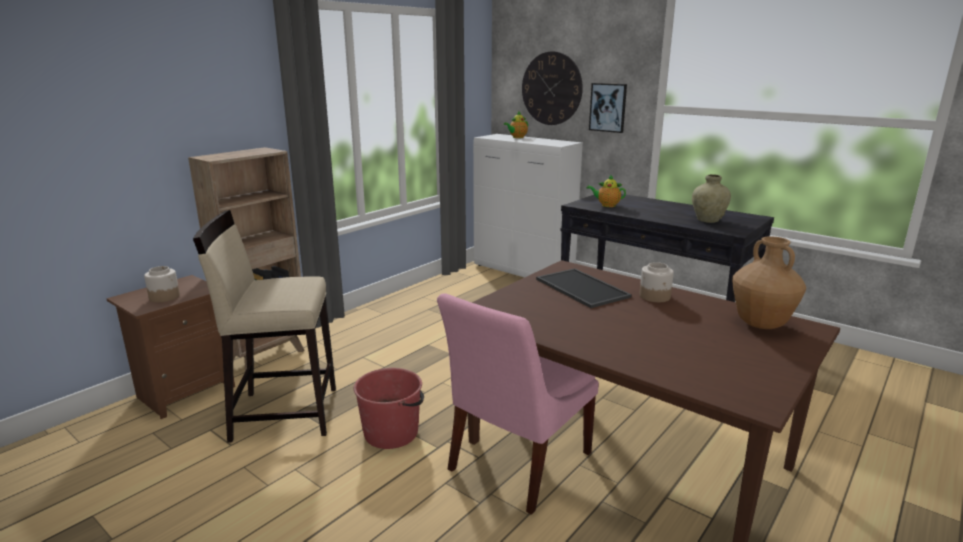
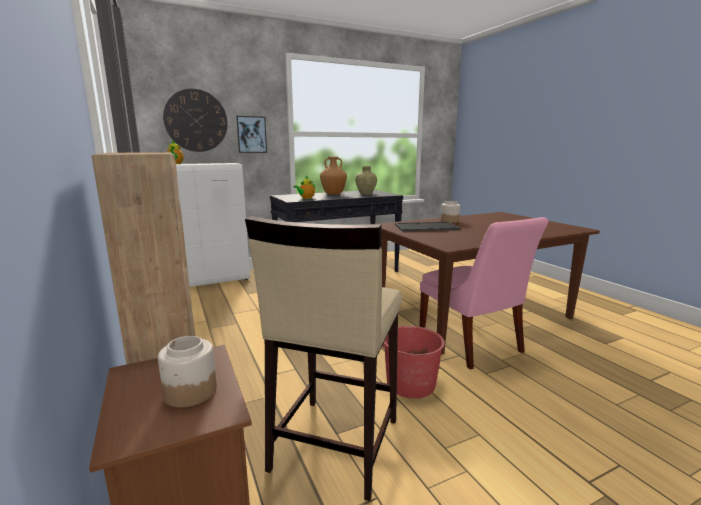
camera: 65 degrees left, 5 degrees down
(761, 325) = (495, 216): brown vase -> brown vase (333, 194)

